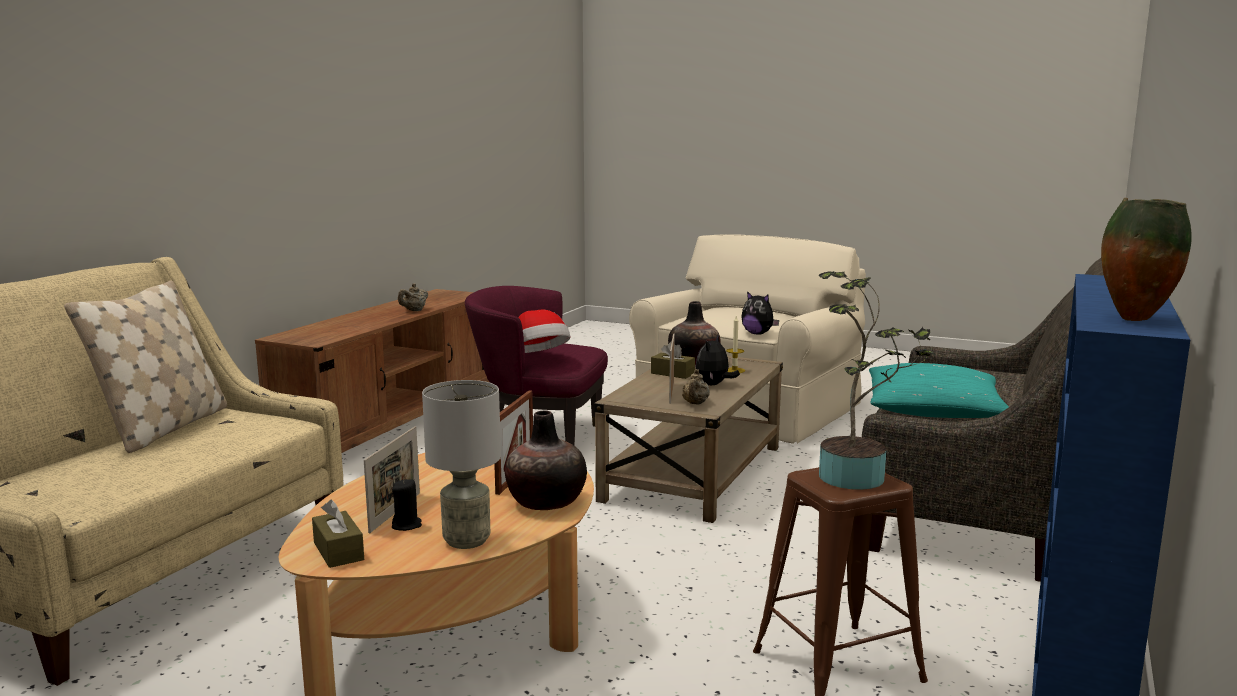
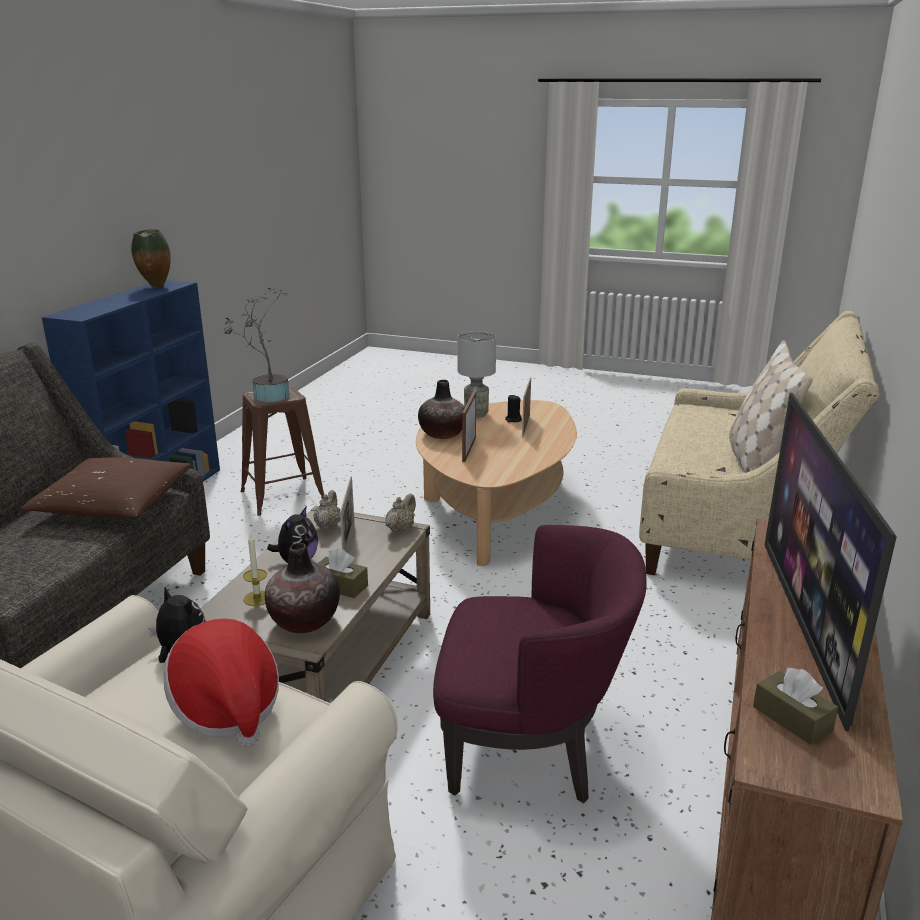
camera: 175 degrees right, 10 degrees up
(338, 551) = (535, 408): brown tissue box -> brown tissue box (792, 718)
(385, 314) = (805, 625): none -> television
(414, 311) = (776, 645): beige teapot -> beige teapot (400, 529)
(538, 358) = (524, 611): hat -> hat (227, 708)
(933, 411) = (114, 504): turquoise pillow -> brown pillow

